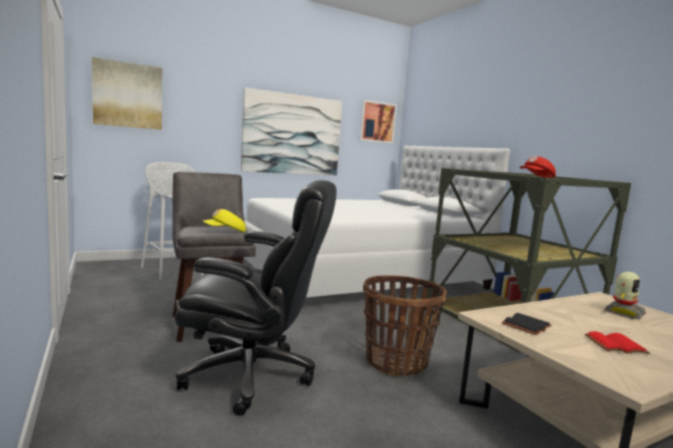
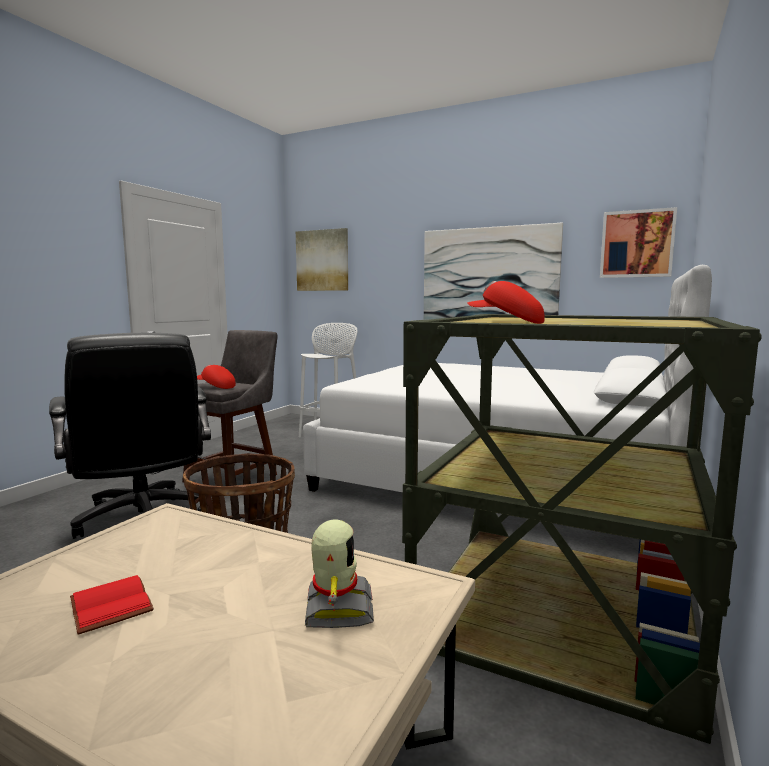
camera: 55 degrees right, 0 degrees up
(225, 232) = (215, 387): yellow cap -> red cap
(527, 326) = (147, 541): black book -> none
(623, 312) = (337, 608): toy robot -> toy robot turned 105 degrees counterclockwise

